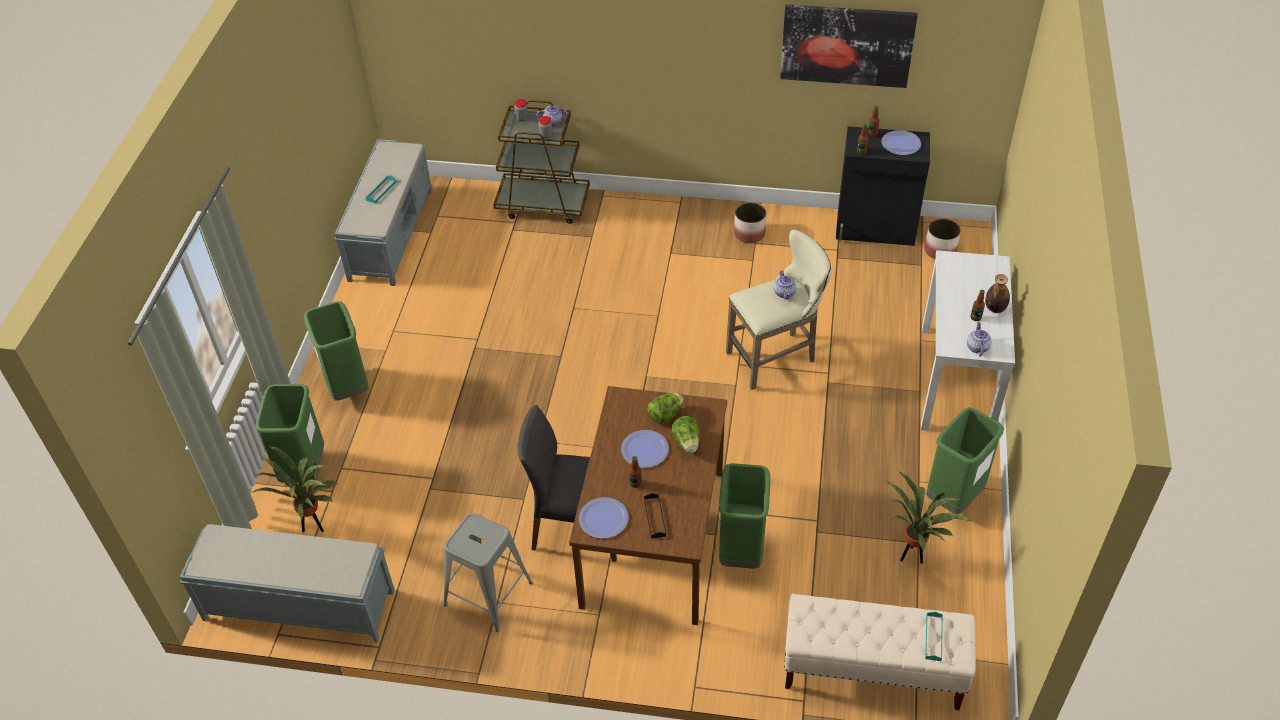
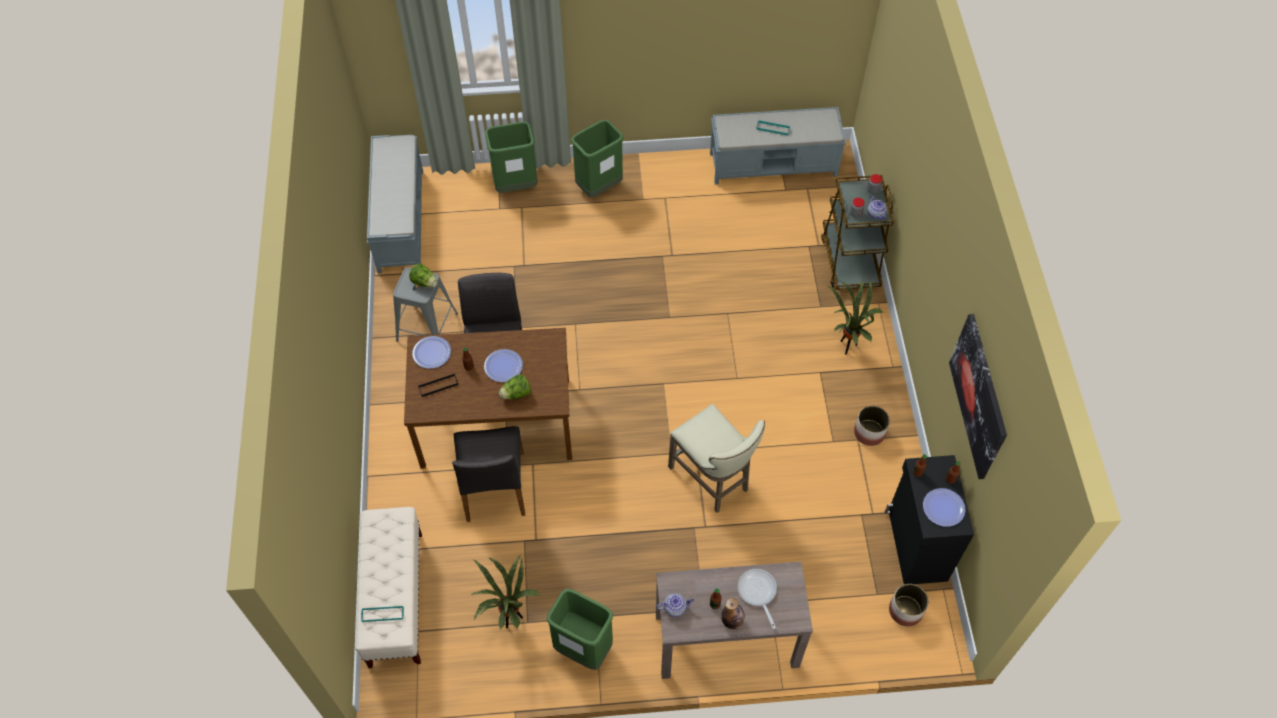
camera: 75 degrees right, 10 degrees up
(314, 527) = (466, 208): potted plant -> potted plant (847, 347)
(665, 415) = (542, 373): lettuce -> lettuce (424, 282)
(741, 551) = (494, 487): green trash can -> grey chair
(784, 293) = (718, 443): teapot -> none
(956, 380) = (726, 640): white console table -> brown console table
(966, 285) = (758, 593): none -> frying pan

